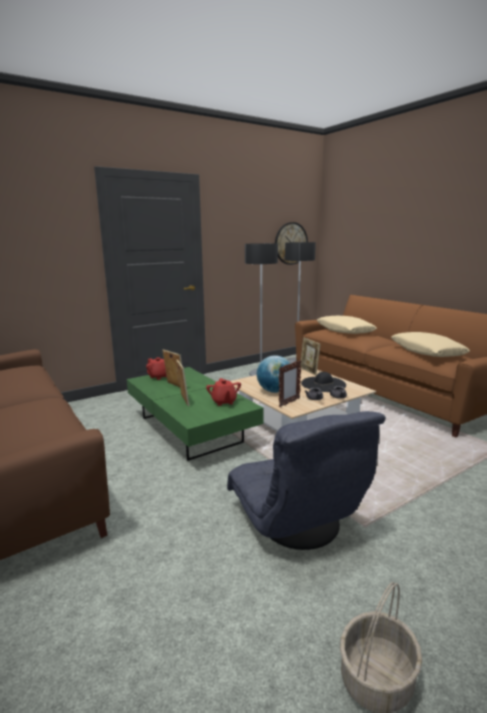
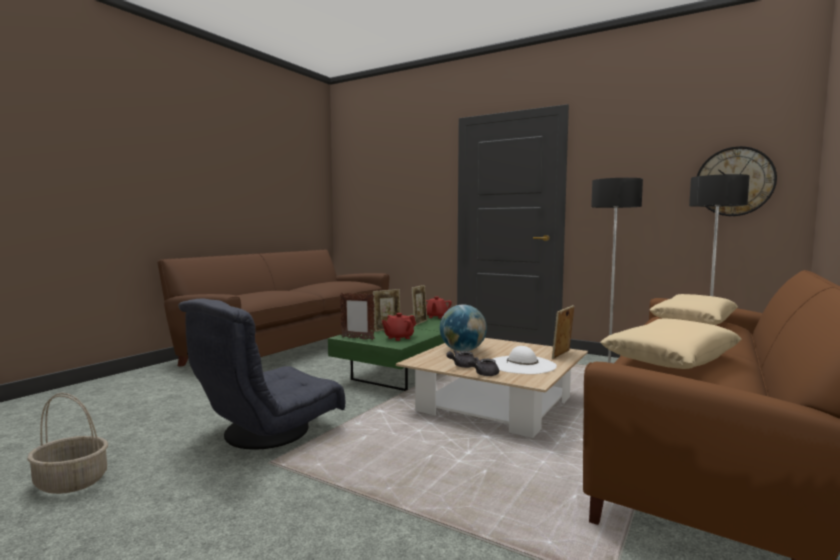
camera: 65 degrees right, 10 degrees down
(289, 403) = (434, 358): picture frame -> picture frame (357, 338)
(323, 384) = (522, 364): black hat -> white hat

